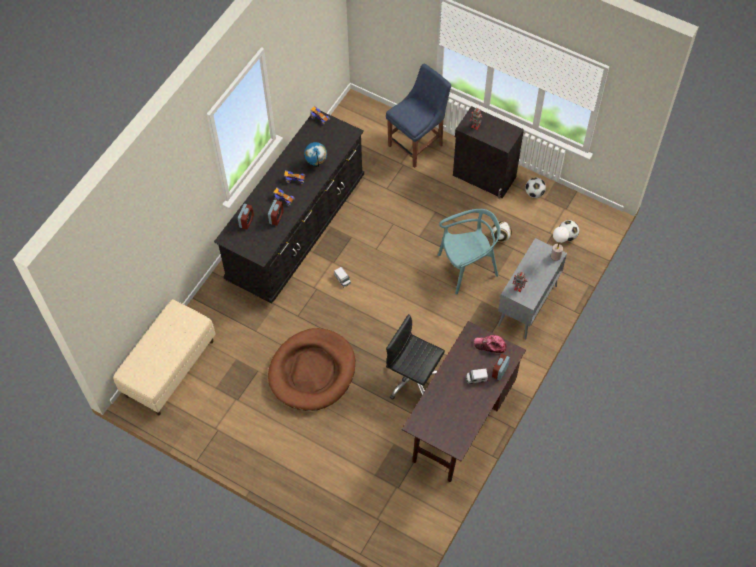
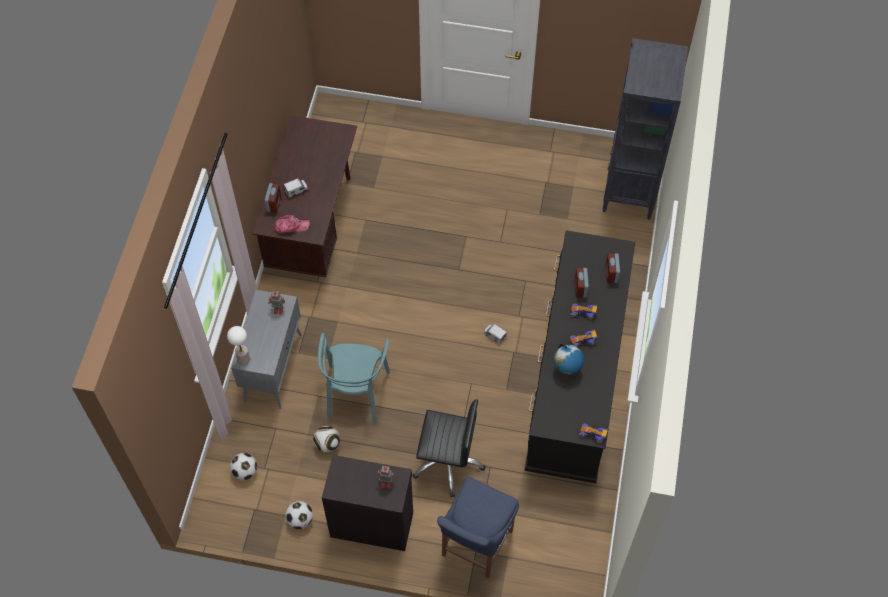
camera: 160 degrees right, 0 degrees up
(169, 368) = (629, 191): beige bench -> black bookcase
(312, 371) = (483, 229): brown dog bed -> none
(413, 379) = (375, 252): black office chair -> black office chair (448, 462)
(467, 267) = (355, 393): turquoise chair -> turquoise chair turned 45 degrees counterclockwise

